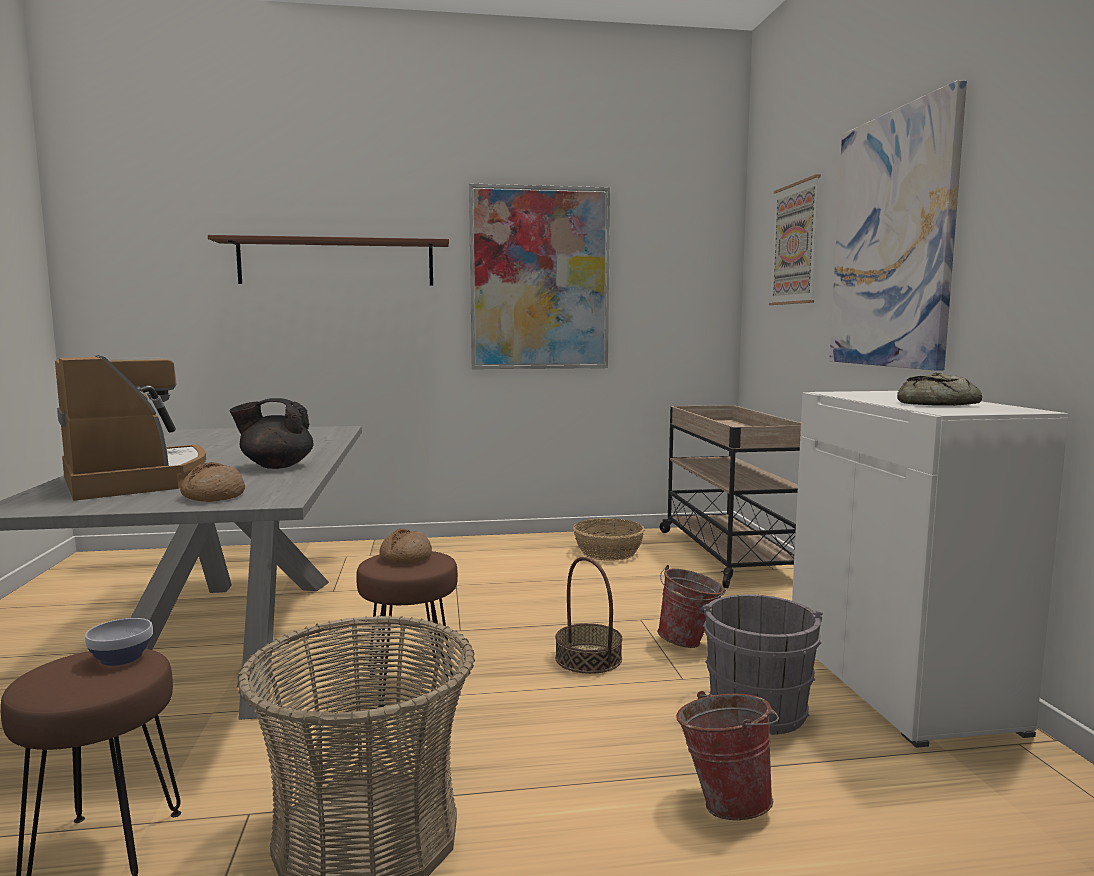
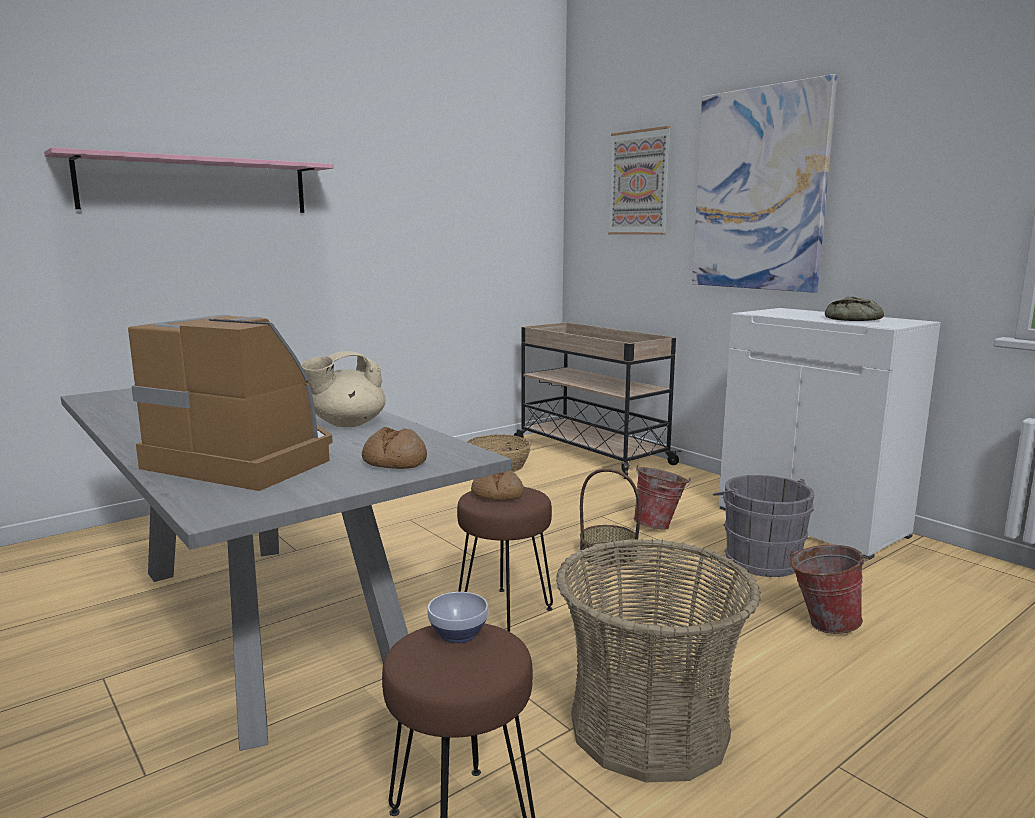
camera: 30 degrees left, 5 degrees up
(276, 466) = (347, 424): black teapot -> beige teapot
(336, 263) = (197, 185): brown shelf -> pink shelf
(540, 279) = (405, 206): picture -> none

